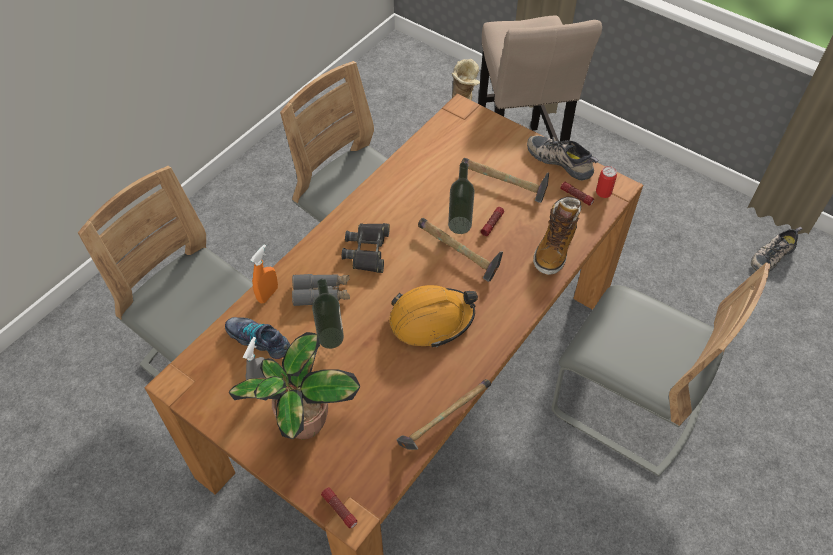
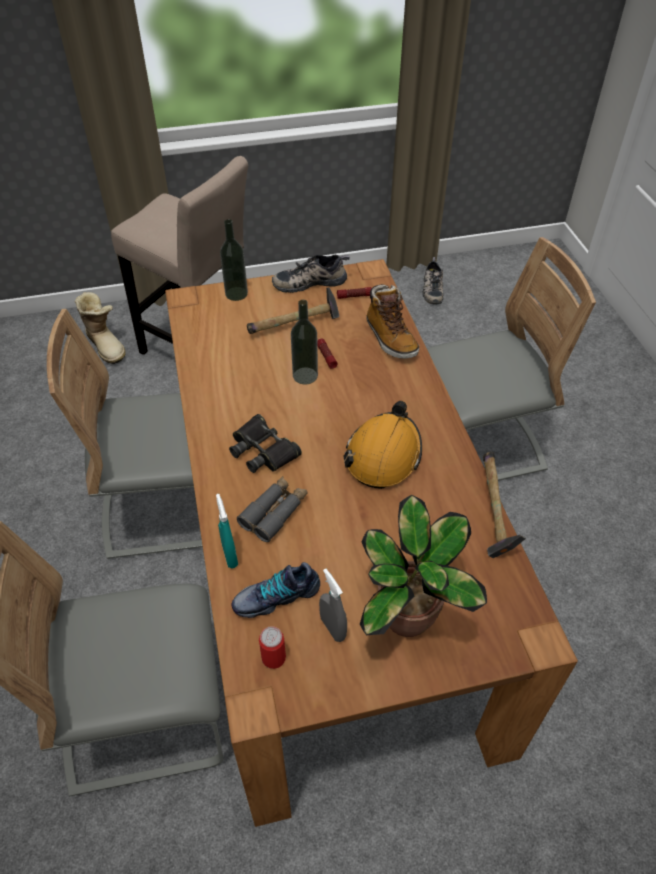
camera: 50 degrees left, 5 degrees down
(268, 294) = (230, 555): orange spray bottle -> turquoise spray bottle
(330, 338) = (331, 537): bottle -> bottle (236, 294)
(339, 510) = (526, 646): flashlight -> none
(459, 254) = (335, 395): hammer -> none
(603, 192) = (367, 281): can -> can (273, 657)

